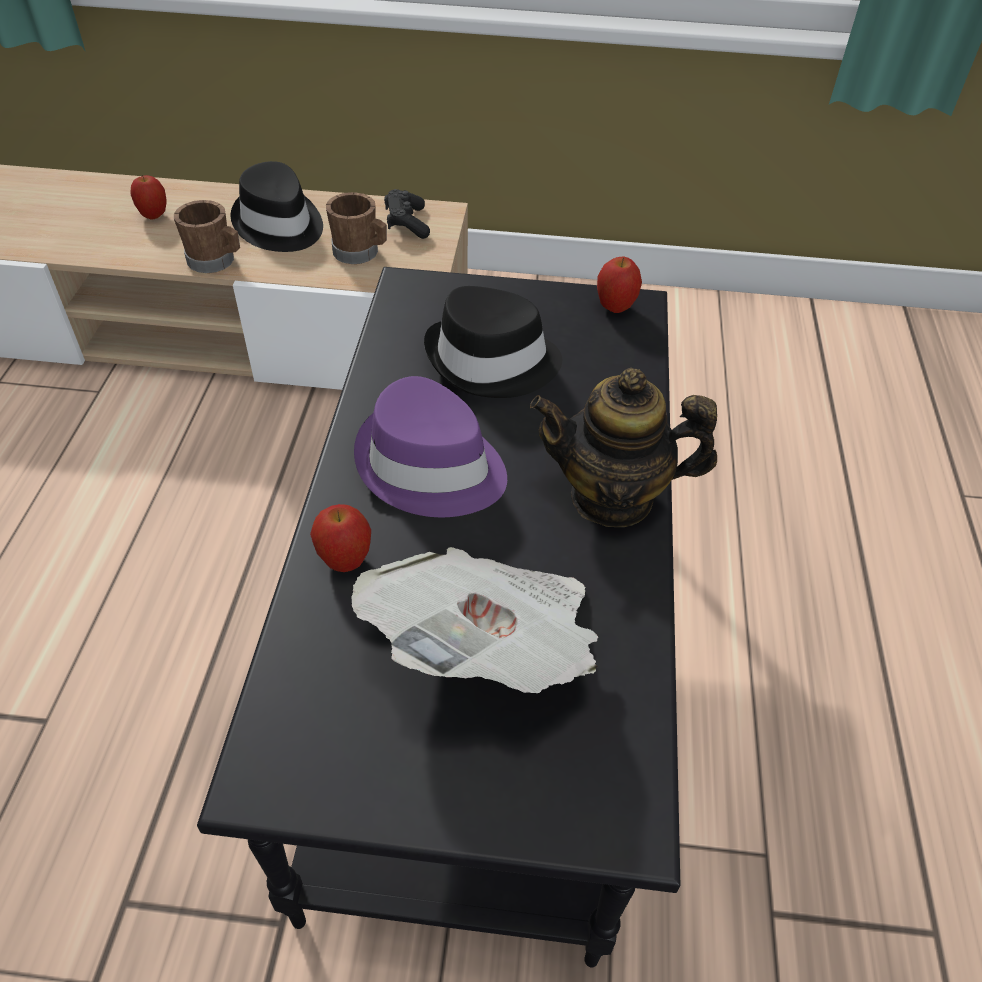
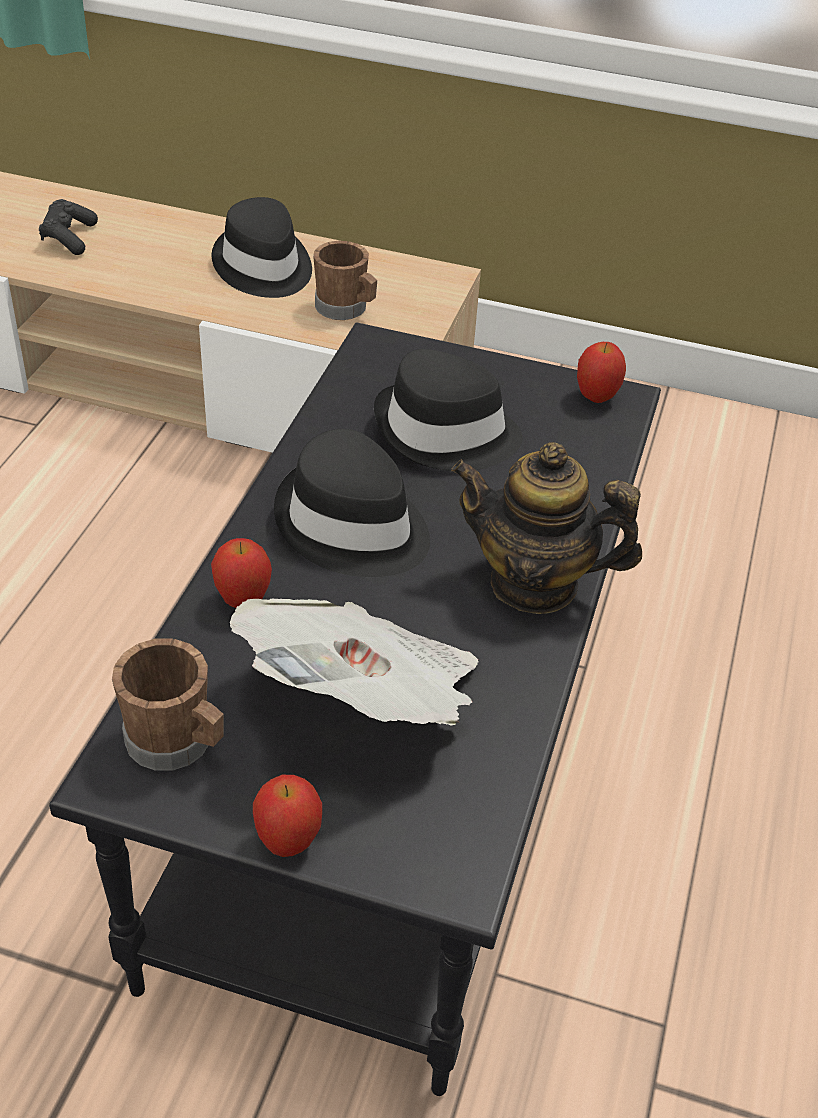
camera: 10 degrees right, 5 degrees down
(154, 216) = (130, 241): apple -> apple (288, 842)
(216, 262) = (186, 298): brown mug -> brown mug (177, 743)
(407, 224) = (405, 284): black game controller -> black game controller (69, 238)
(430, 467) = (352, 527): purple hat -> black hat

